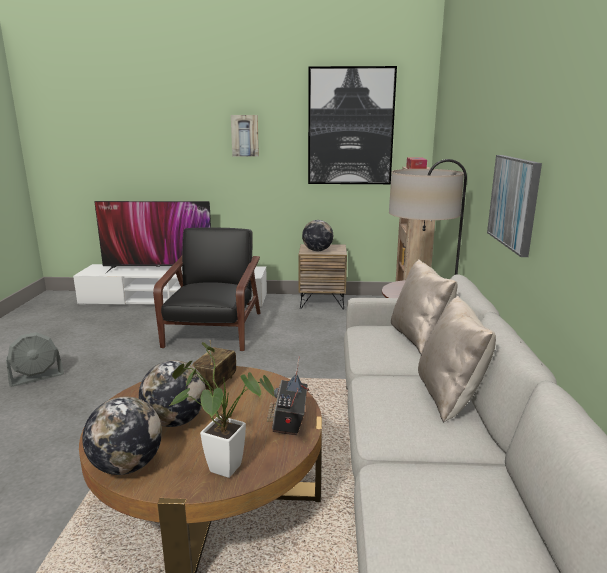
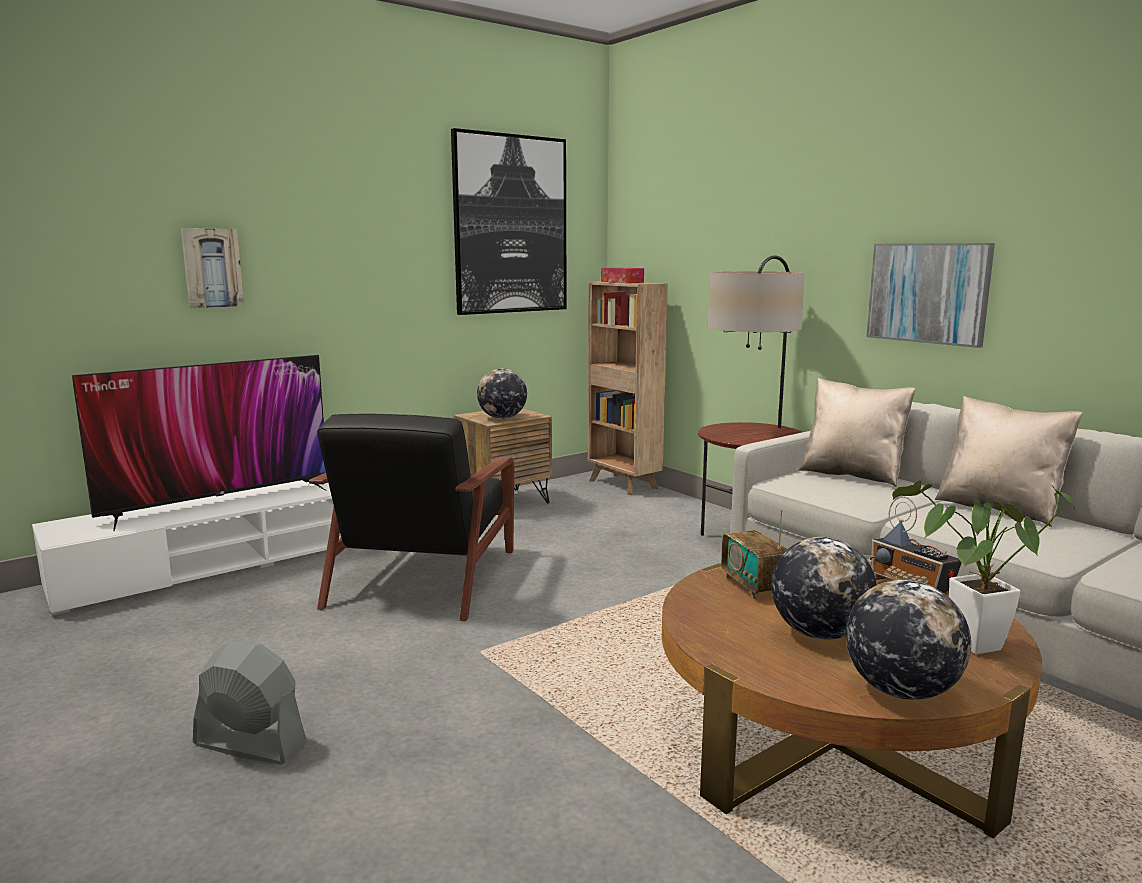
camera: 40 degrees left, 5 degrees down
(37, 377) = (250, 744): grey fan -> grey fan turned 90 degrees counterclockwise
(214, 330) = (425, 576): black armchair -> black armchair turned 135 degrees counterclockwise
(245, 135) = (356, 237): picture -> picture (212, 268)

